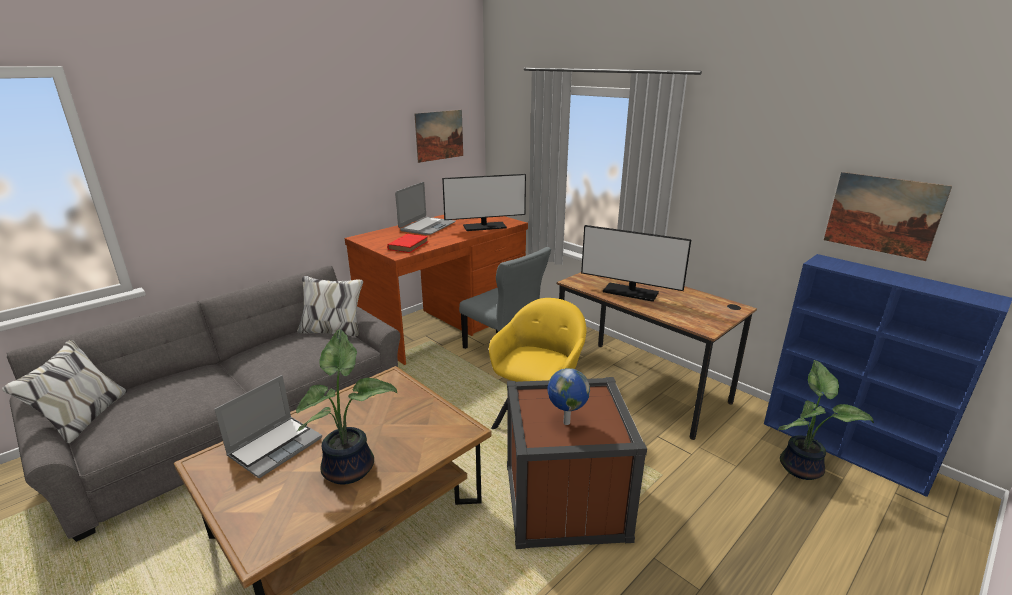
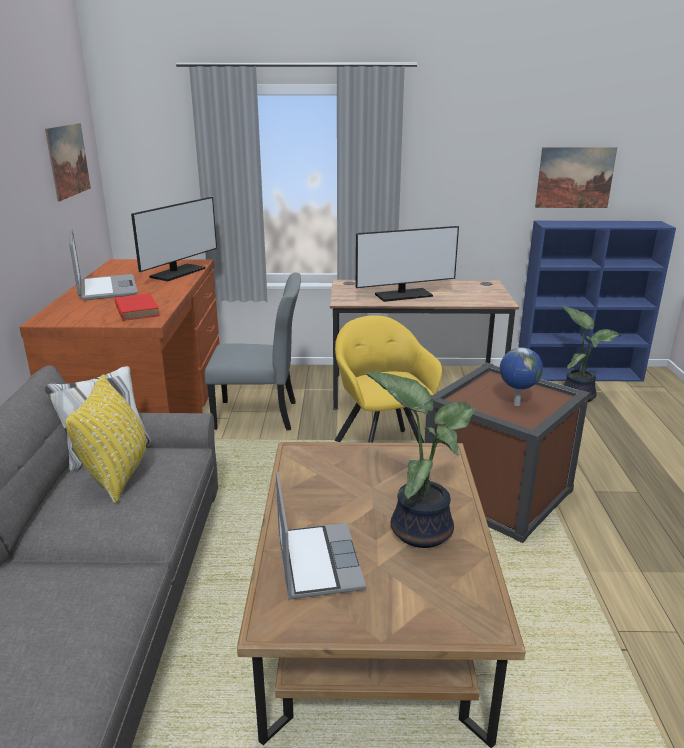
camera: 45 degrees left, 0 degrees up
(307, 344) = (117, 475): none -> yellow pillow

